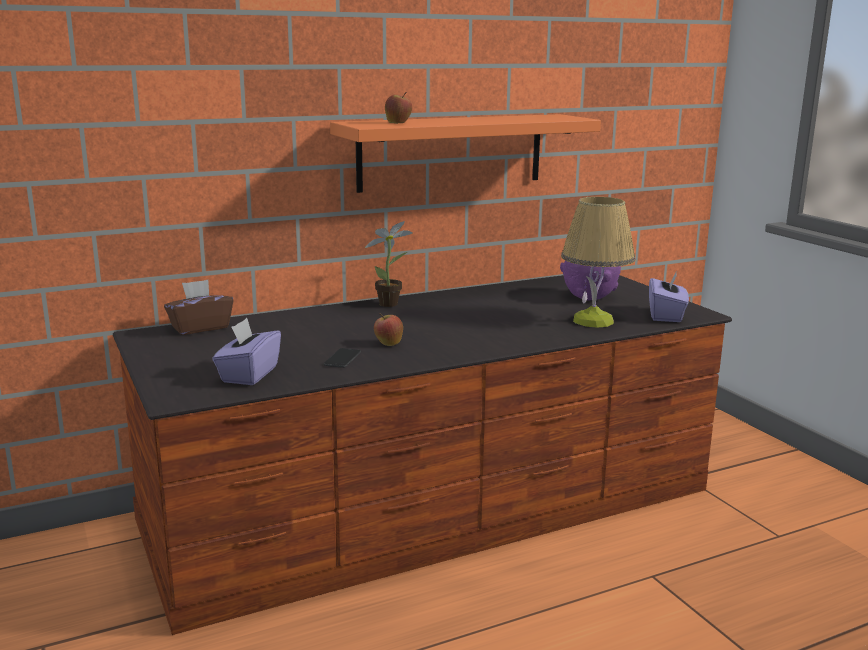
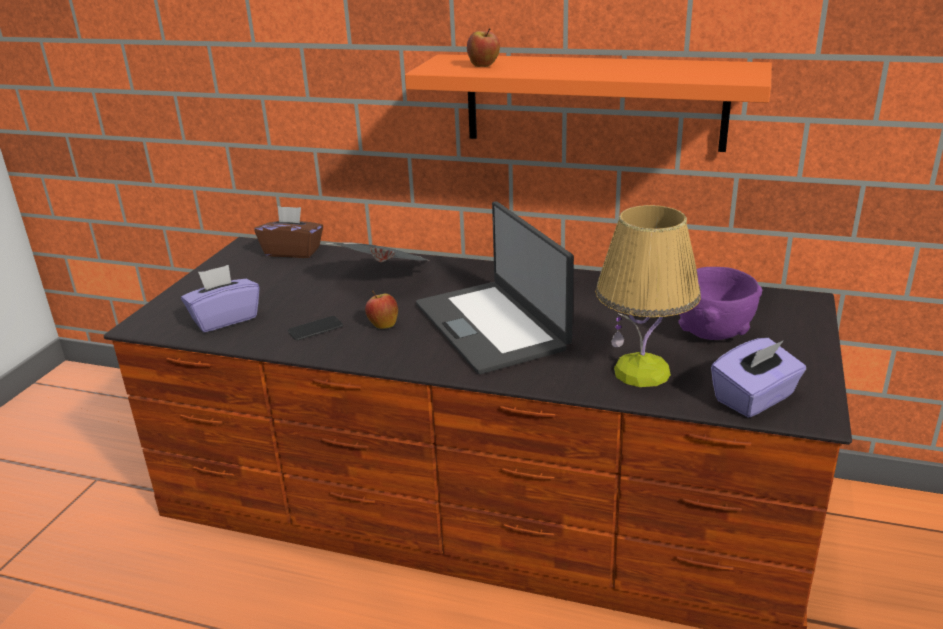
camera: 45 degrees right, 10 degrees up
(325, 323) = (386, 278): none -> newspaper
(392, 304) = (486, 272): potted plant -> none
(463, 325) = (492, 326): none -> laptop

